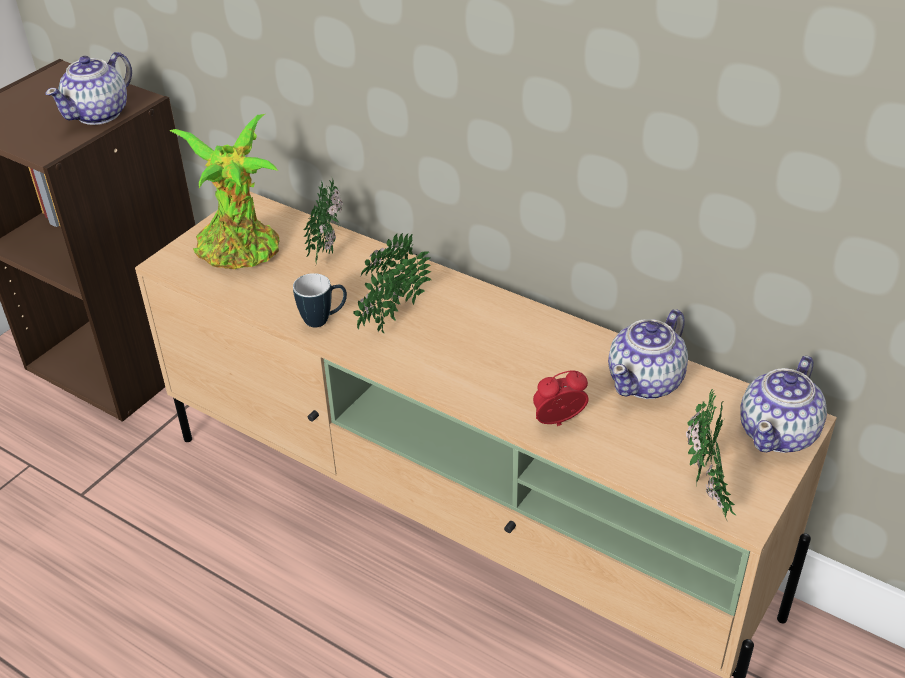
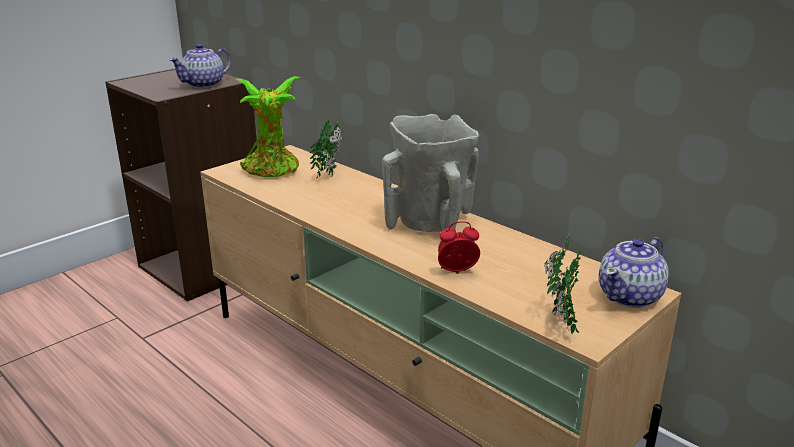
camera: 10 degrees right, 15 degrees down
(323, 320) = (310, 205): mug -> none
(390, 319) = (357, 209): potted plant -> none
(498, 335) = (430, 224): none -> beige vase
(646, 381) = (533, 258): teapot -> none

